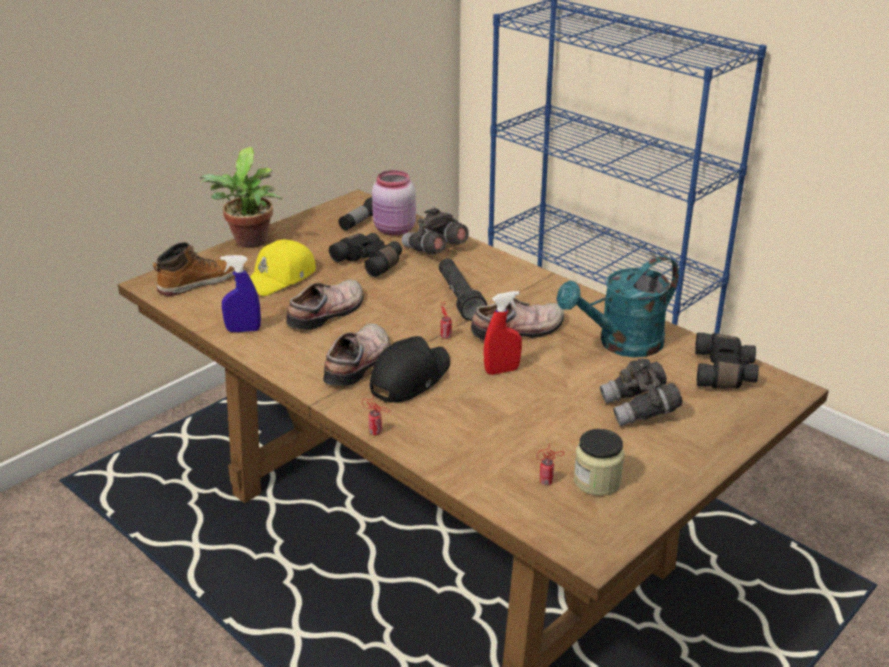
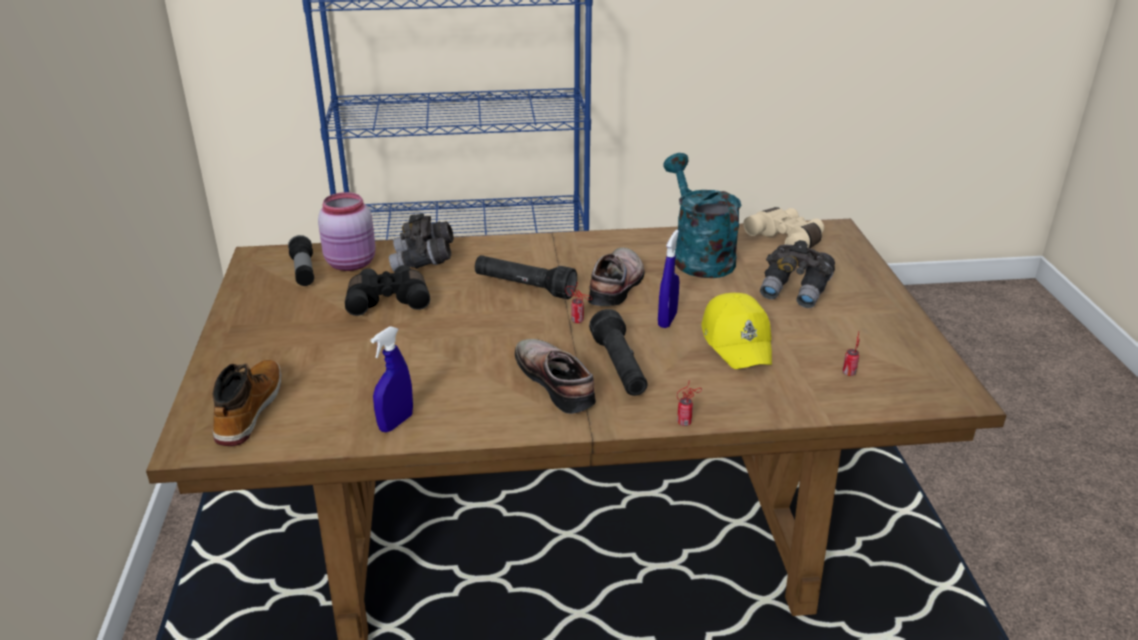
camera: 50 degrees left, 0 degrees up
(249, 243) = (224, 347): potted plant -> none
(280, 278) = (330, 359): yellow cap -> yellow cap (737, 341)
(329, 313) = (443, 360): shoe -> none
(409, 378) = (619, 368): black cap -> black flashlight
(502, 370) = (667, 320): red spray bottle -> blue spray bottle
(597, 481) = (870, 351): jar -> none
(621, 344) = (698, 256): turquoise watering can -> turquoise watering can turned 150 degrees clockwise
(725, 373) = (787, 239): black binoculars -> beige binoculars

